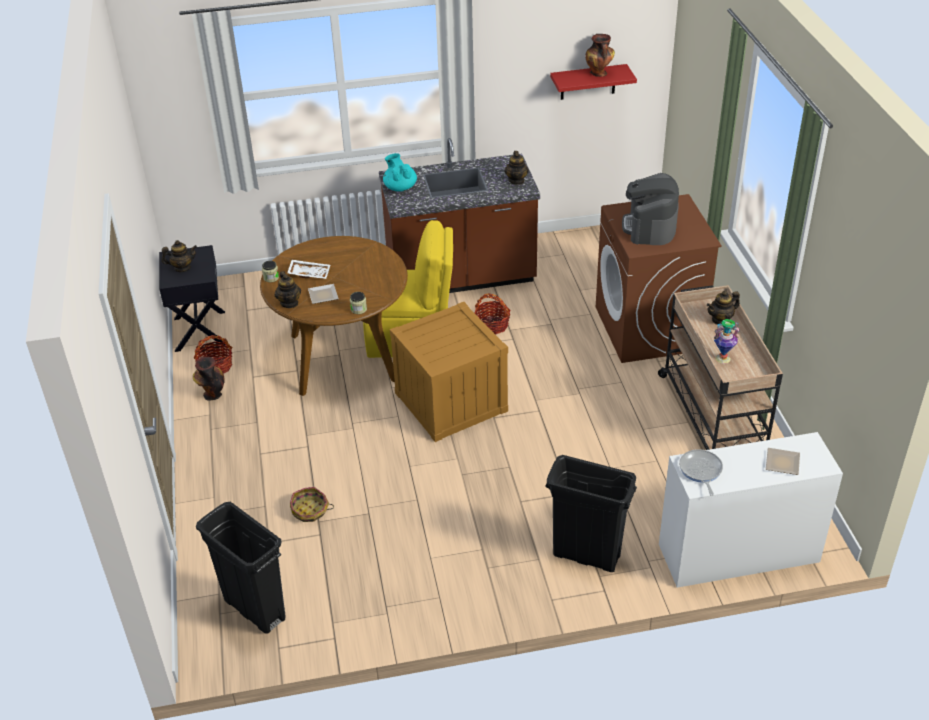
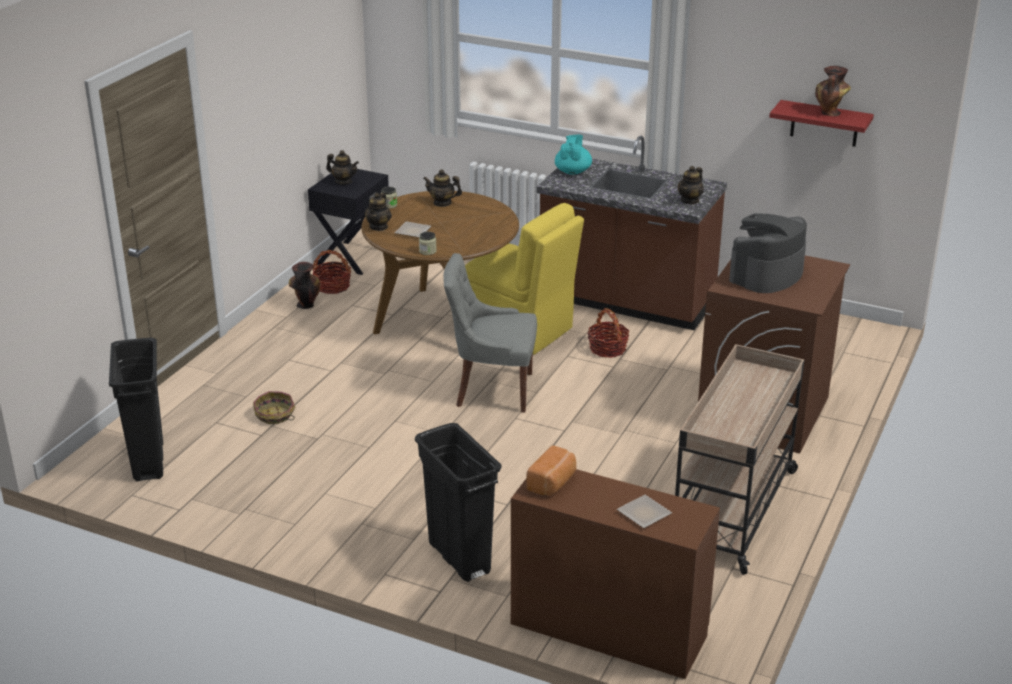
camera: 35 degrees right, 10 degrees down
(309, 273) = (424, 213): white tray -> none
(450, 402) = (492, 390): crate -> grey chair
(700, 471) = (553, 483): frying pan -> bread
(721, 320) = (765, 389): teapot -> teapot (442, 203)
(722, 359) = (720, 419): vase -> none
(738, 553) = (608, 629): white desk -> brown desk

